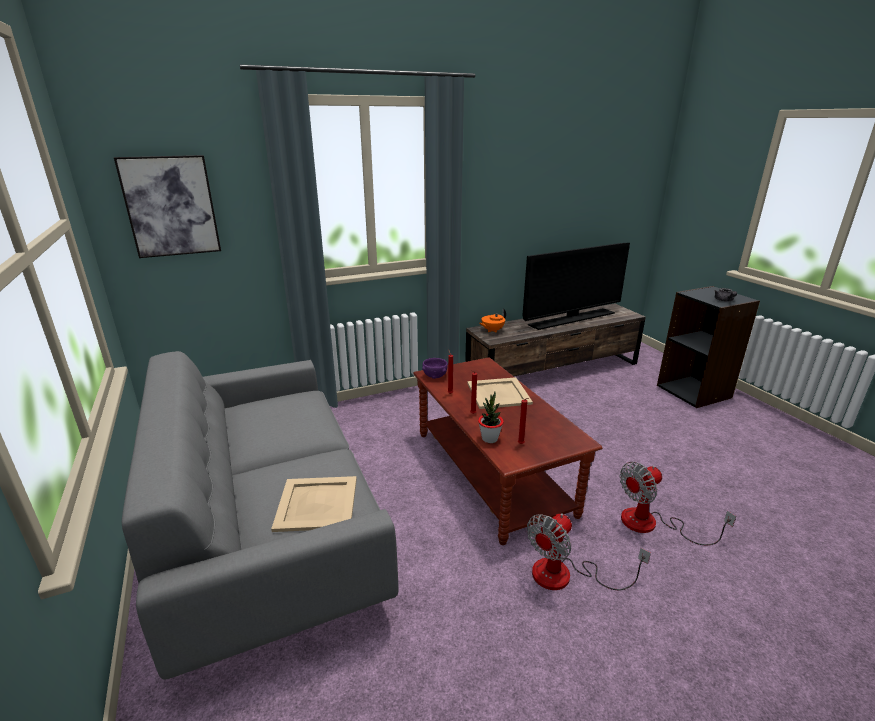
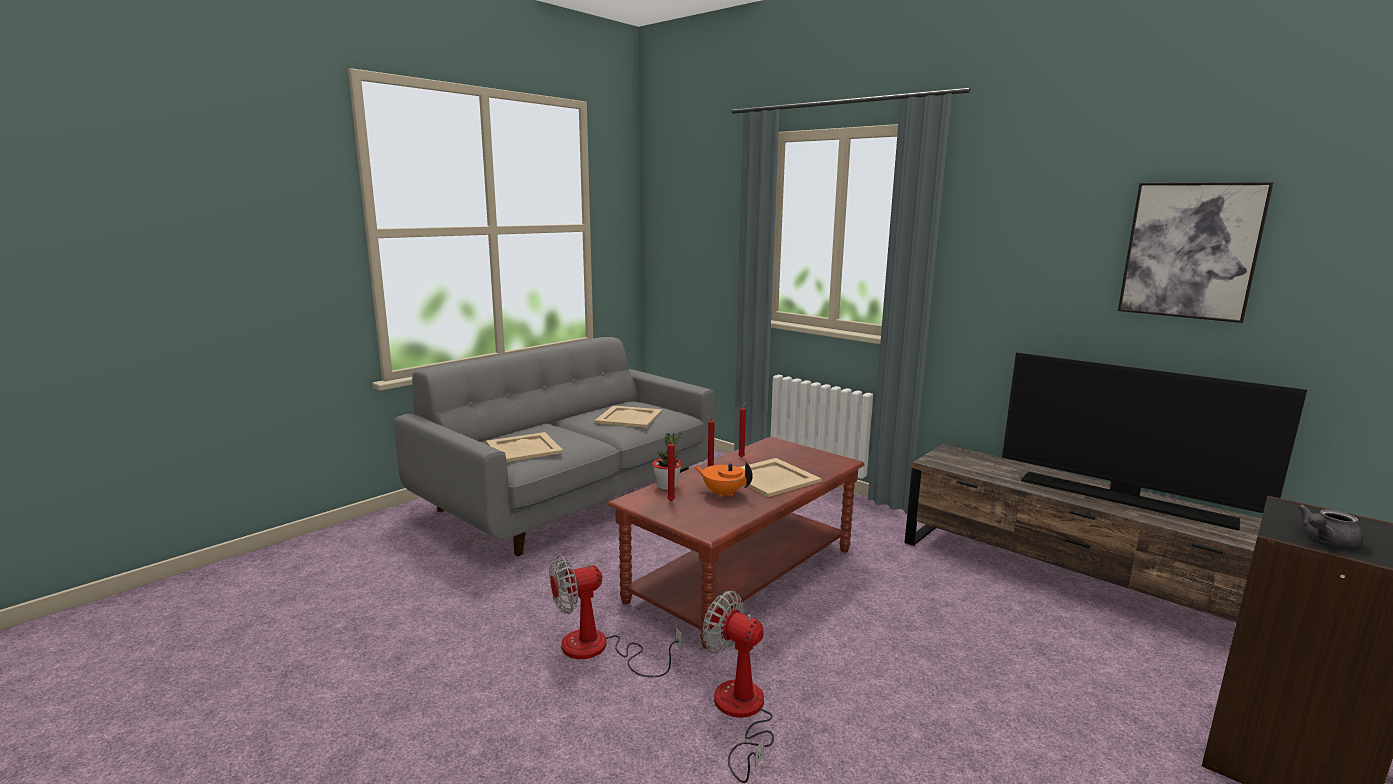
camera: 65 degrees right, 10 degrees down
(171, 206) = (684, 230): picture -> picture (1190, 251)
(290, 420) = (628, 417): none -> beige tray
(434, 376) = (772, 445): purple bowl -> none
(492, 330) = (961, 457): orange teapot -> orange teapot (723, 493)
(565, 576) = (599, 650): fan -> fan turned 45 degrees counterclockwise

